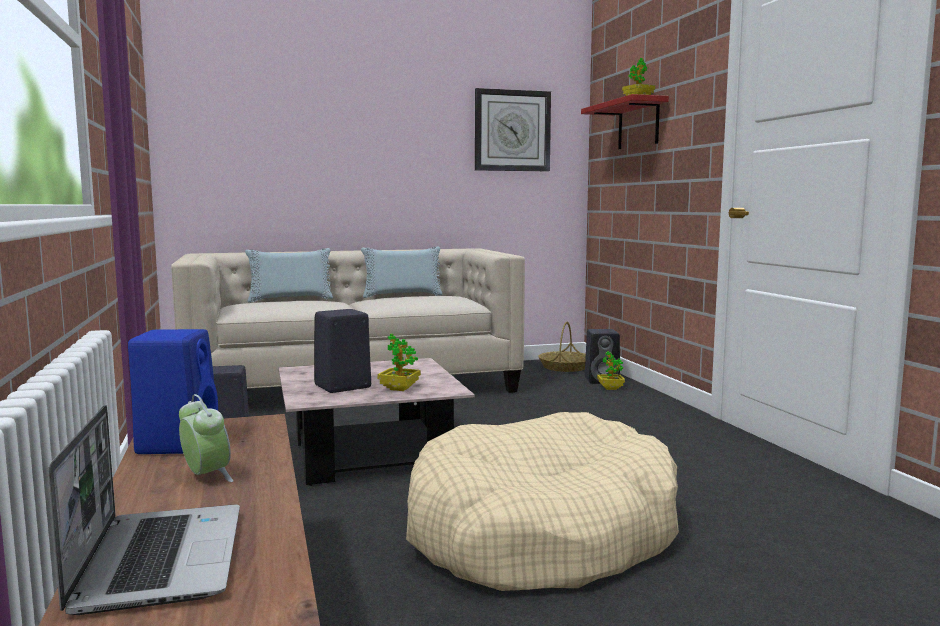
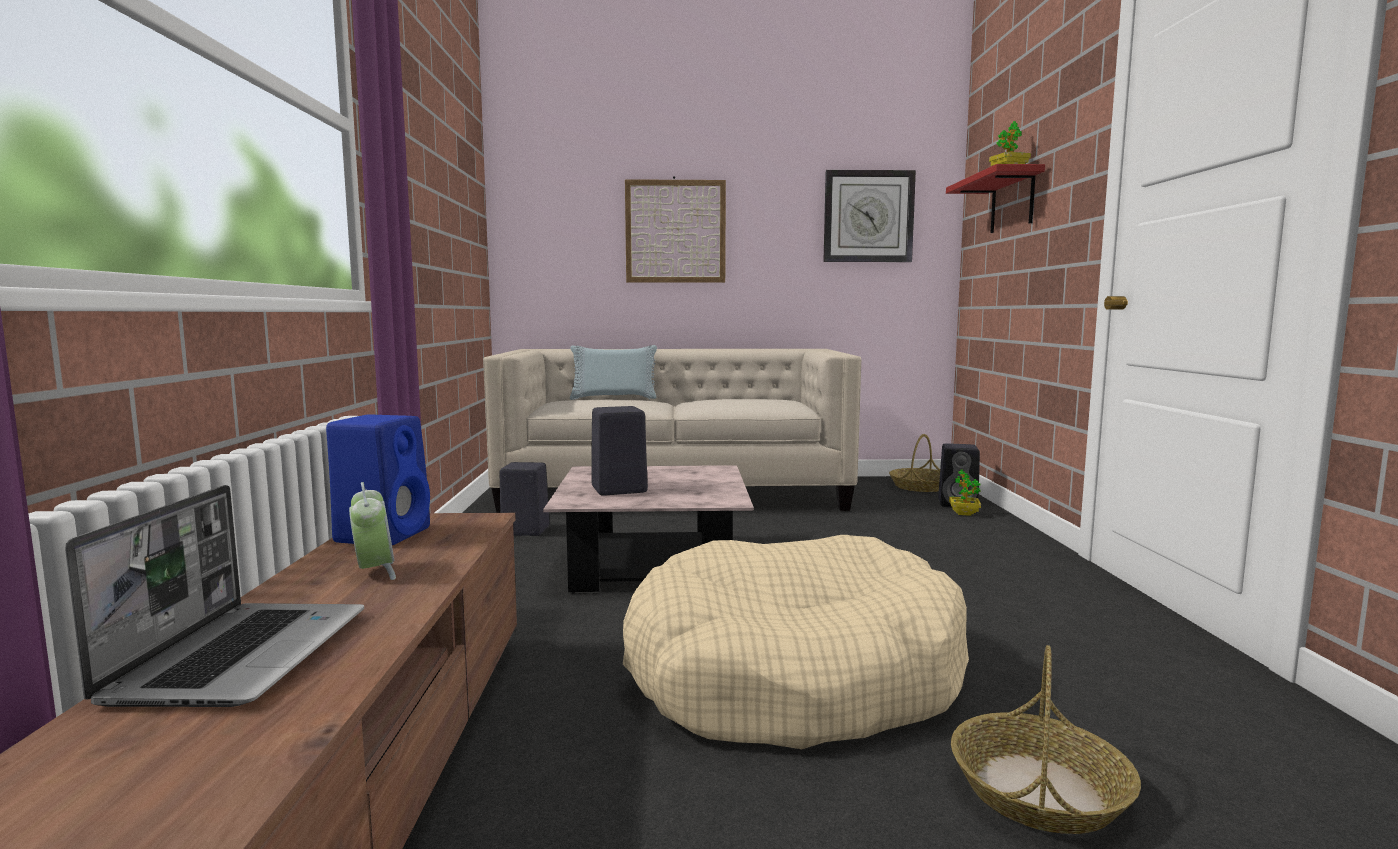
camera: 15 degrees right, 0 degrees up
(340, 138) = (675, 230): none -> picture
(399, 388) = (676, 495): potted plant -> none
(402, 296) = (732, 398): blue pillow -> none
(758, 593) = (1039, 791): none -> basket

